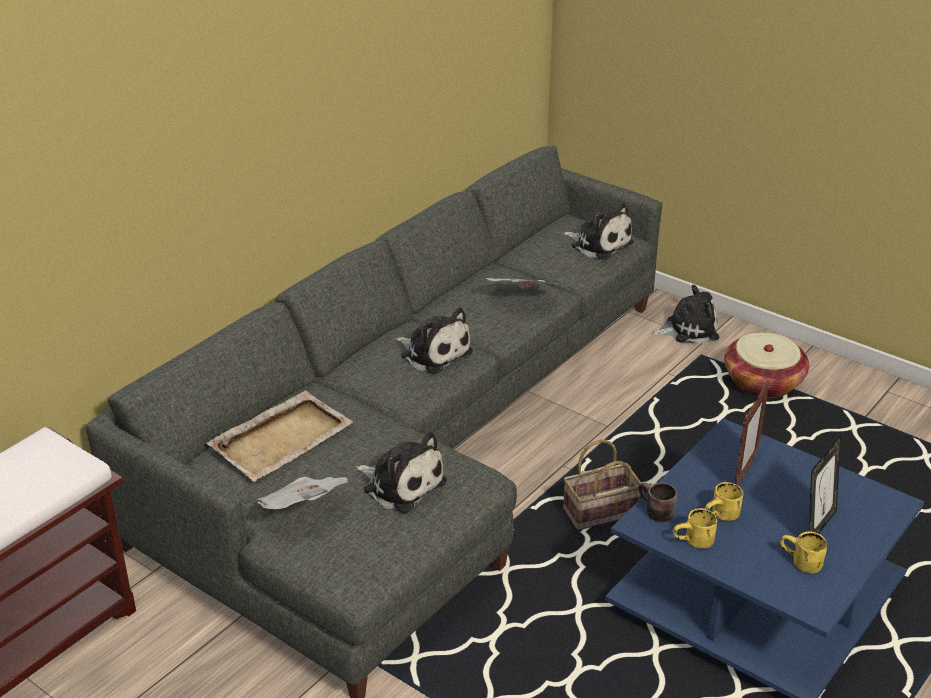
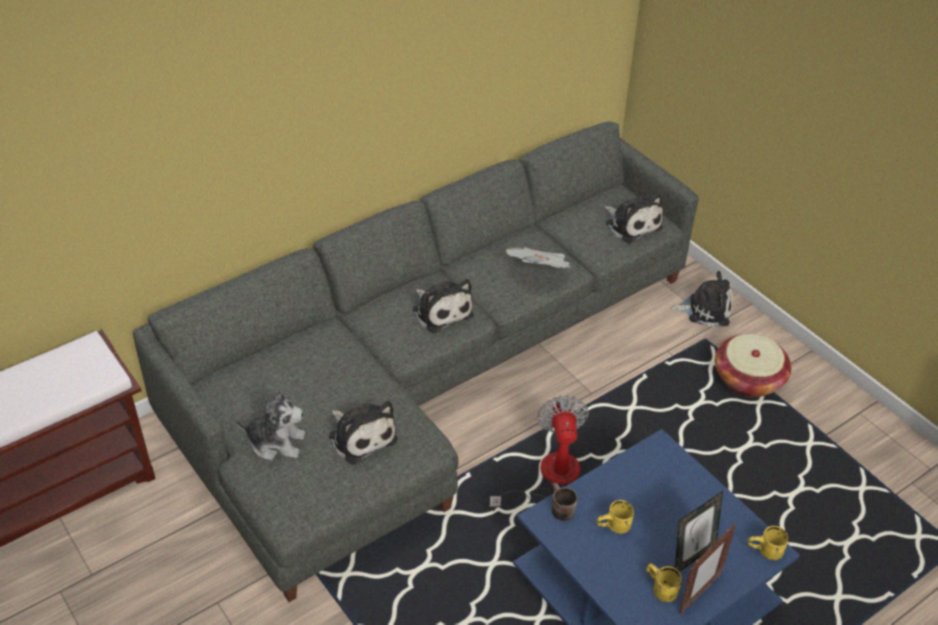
camera: 15 degrees right, 10 degrees up
(282, 438) = (286, 370): beige tray -> none
(303, 510) = (276, 442): newspaper -> plush toy
(599, 514) = (548, 478): basket -> fan
(694, 543) = (579, 547): yellow mug -> yellow mug (765, 552)
(744, 473) = (654, 489): picture frame -> picture frame (699, 594)

